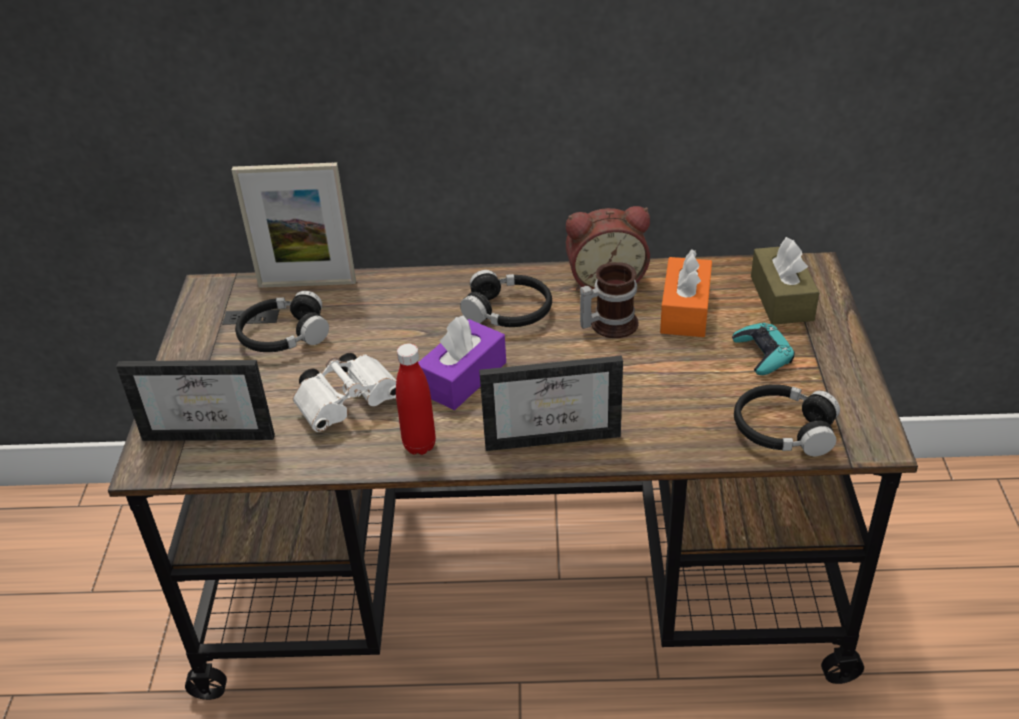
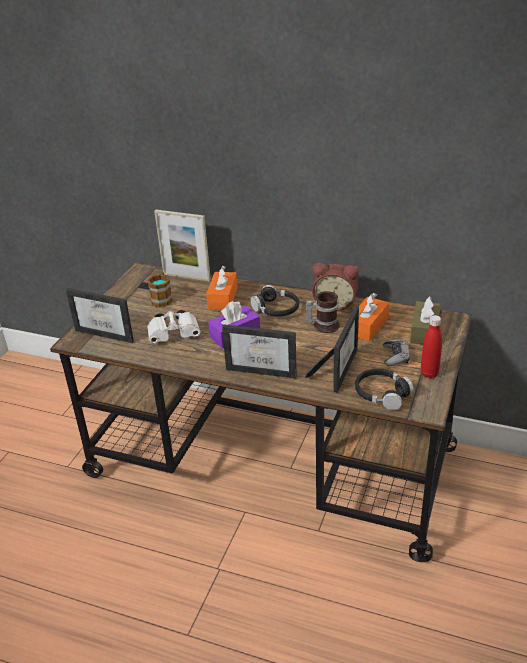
camera: 20 degrees right, 5 degrees down
(283, 335) = (162, 298): black headphones -> mug
(399, 312) = (223, 298): none -> orange tissue box
(419, 445) = (196, 360): red bottle -> red bottle (429, 373)
(682, 398) = (339, 368): none -> picture frame
(763, 354) = (395, 356): turquoise game controller -> grey game controller

